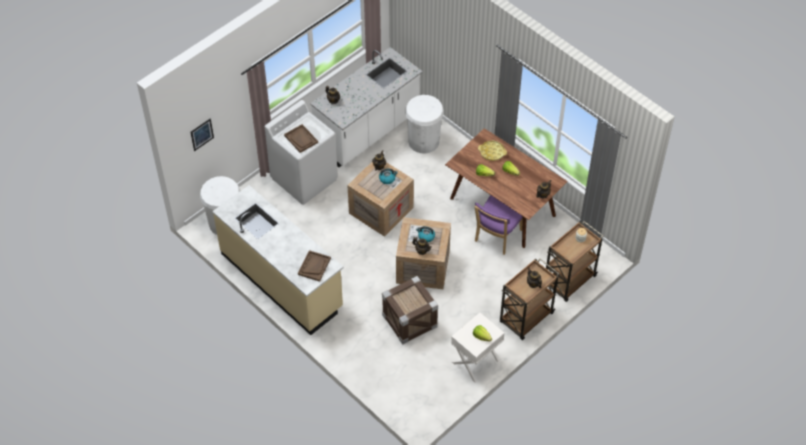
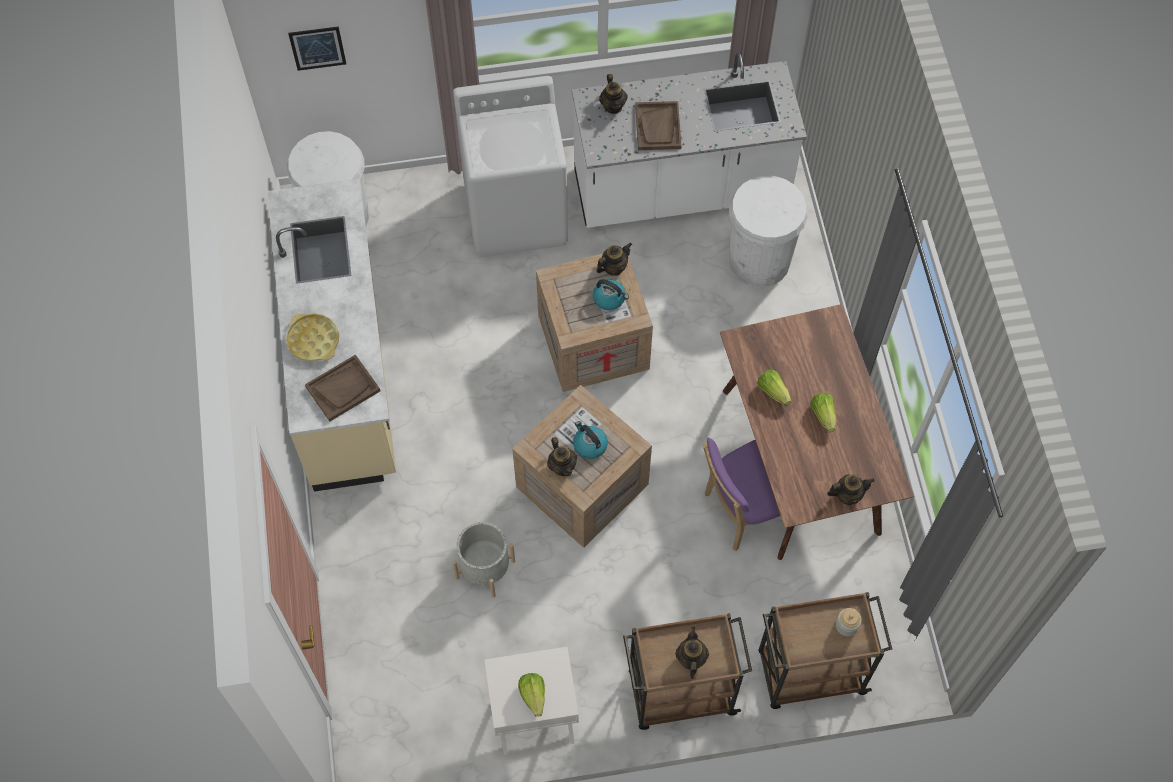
camera: 35 degrees right, 10 degrees up
(301, 139) = (500, 146): brown tray -> brown tray (658, 127)
(409, 321) = (485, 569): crate -> grey planter
(492, 152) = (820, 358): yellow tray -> yellow tray (313, 340)

